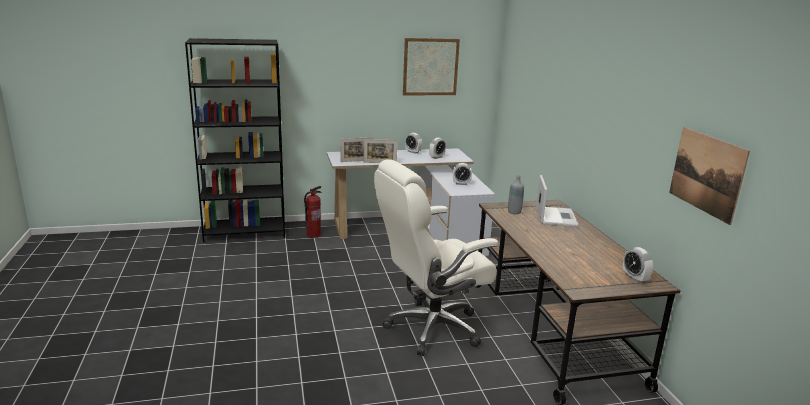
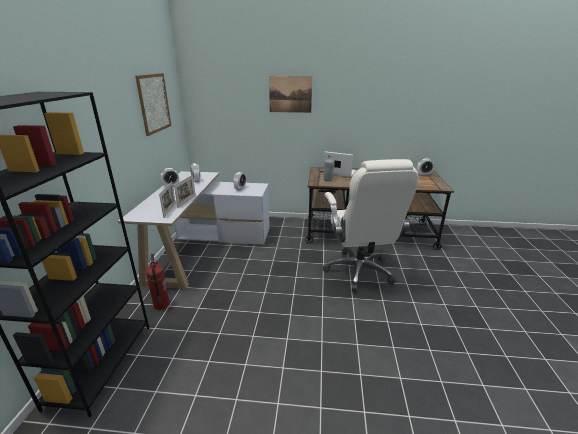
camera: 70 degrees left, 5 degrees up
(706, 173) = (444, 110): picture -> picture (290, 94)

